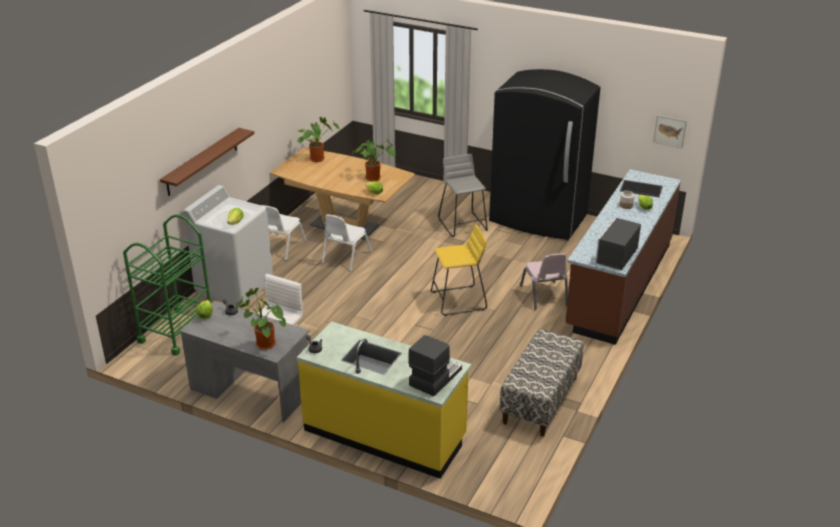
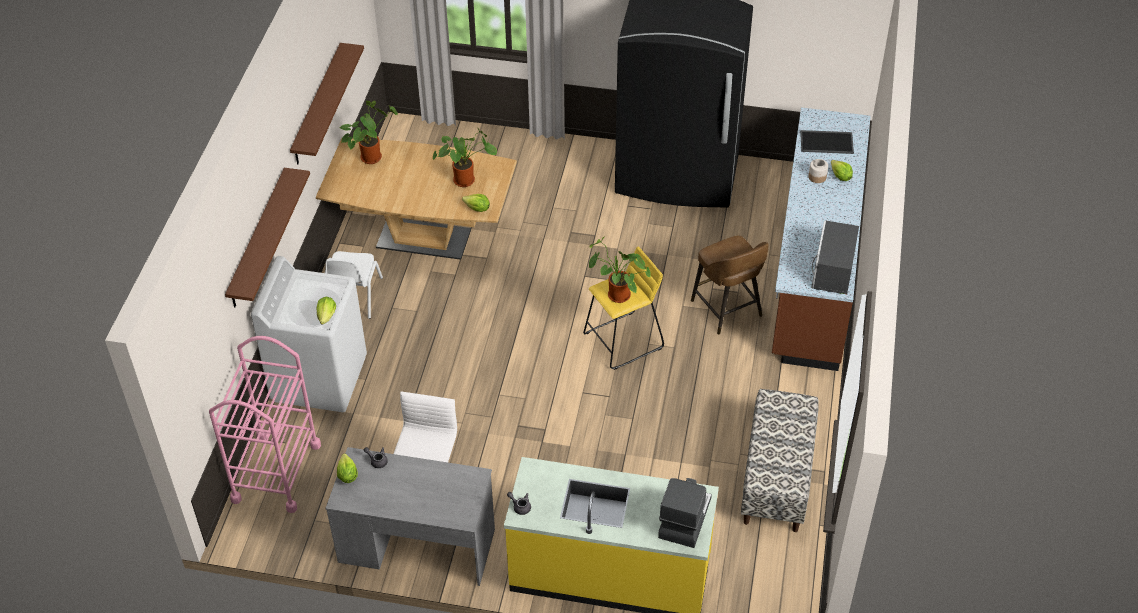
camera: 15 degrees left, 15 degrees up
(177, 331) = (276, 472): green cart -> pink cart
(263, 344) = (444, 505): potted plant -> potted plant (616, 296)
(281, 106) = (317, 105): none -> brown shelf
(346, 257) = (448, 296): white chair -> none
(463, 225) = (582, 206): grey stool -> none
(544, 296) = (727, 310): pink chair -> brown stool
(670, 131) = (849, 52): picture -> none

